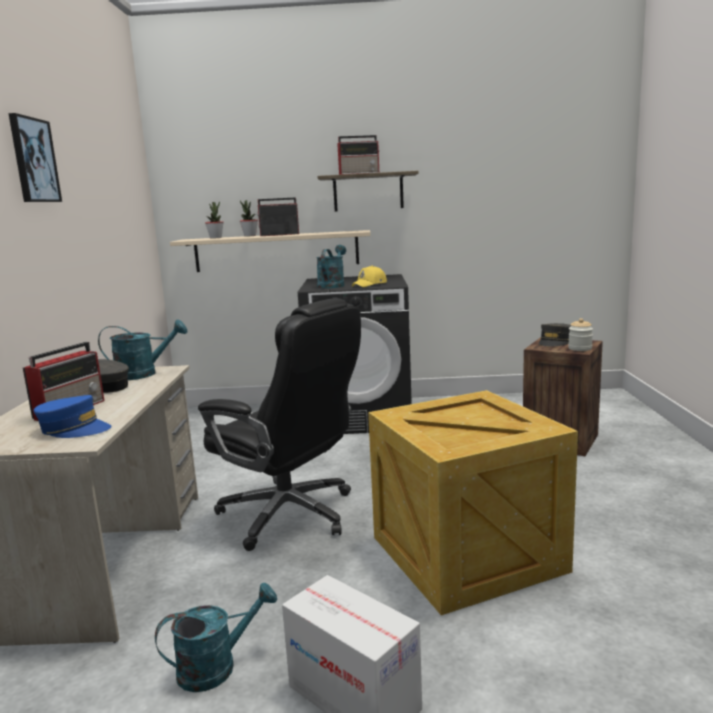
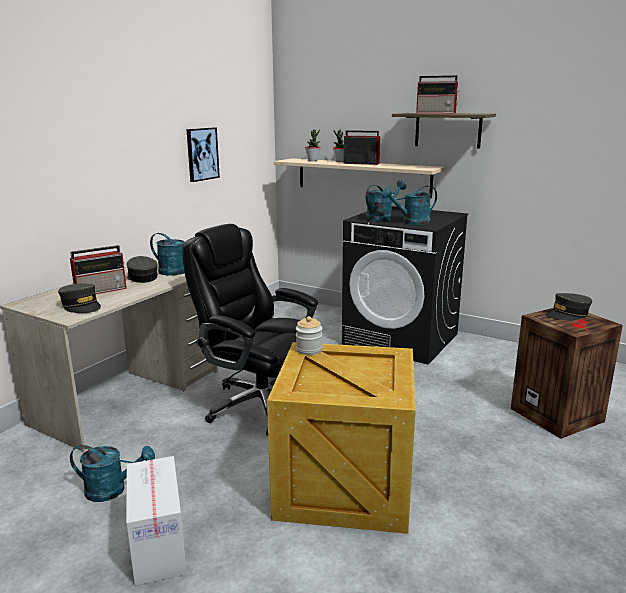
camera: 30 degrees right, 5 degrees up
(33, 160) = (130, 105): picture -> picture (202, 154)
(74, 429) = (81, 306): blue cap -> grey cap
(290, 514) = (260, 405): black office chair -> black office chair turned 150 degrees clockwise
(370, 284) = (411, 222): yellow cap -> turquoise watering can
(580, 348) = (579, 328): jar -> jar (309, 350)

